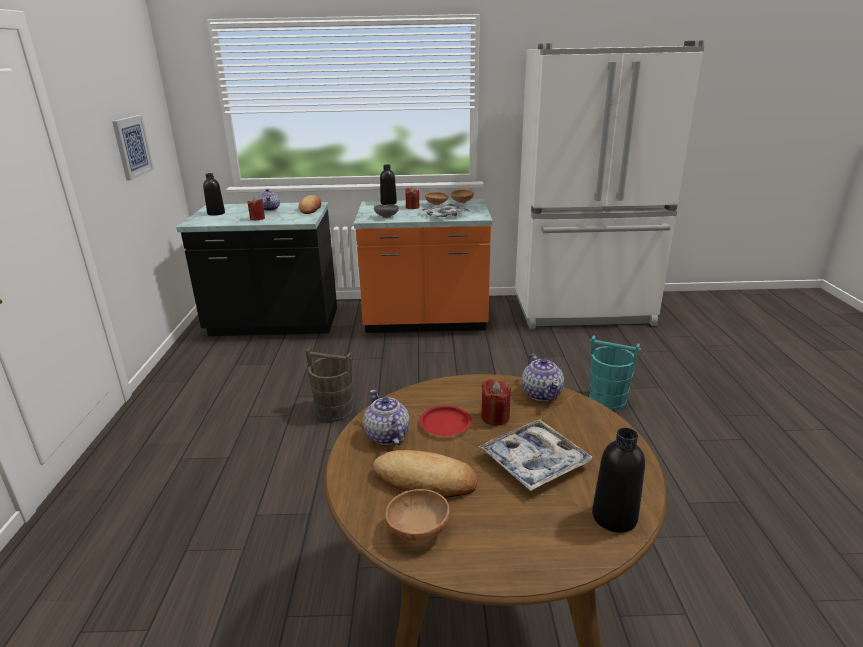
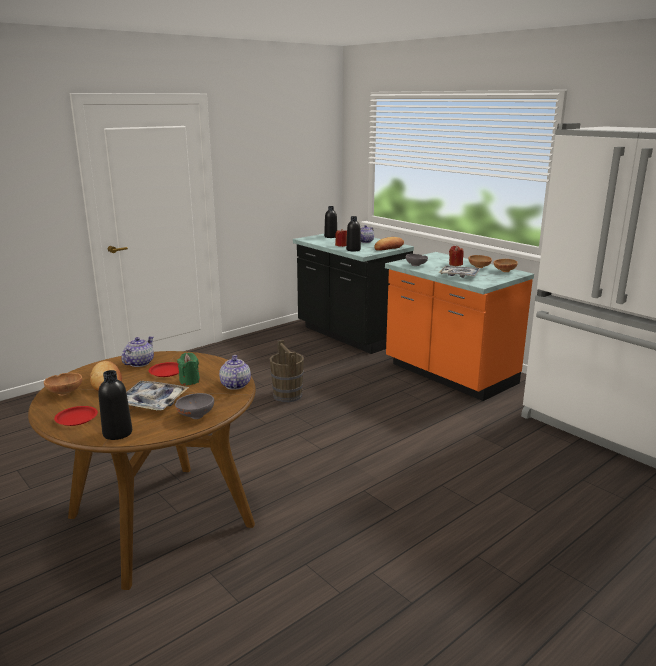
camera: 50 degrees right, 5 degrees down
(132, 147) = (284, 179): picture -> none
(388, 203) = (448, 257): black bottle -> black bottle (353, 250)
(495, 417) = (189, 381): red candle -> green candle
(532, 543) = (76, 419): none -> red plate
(541, 393) = (235, 385): teapot -> teapot turned 135 degrees clockwise
(605, 443) = (195, 415): none -> grey bowl
(608, 400) = (468, 490): turquoise bucket -> none

